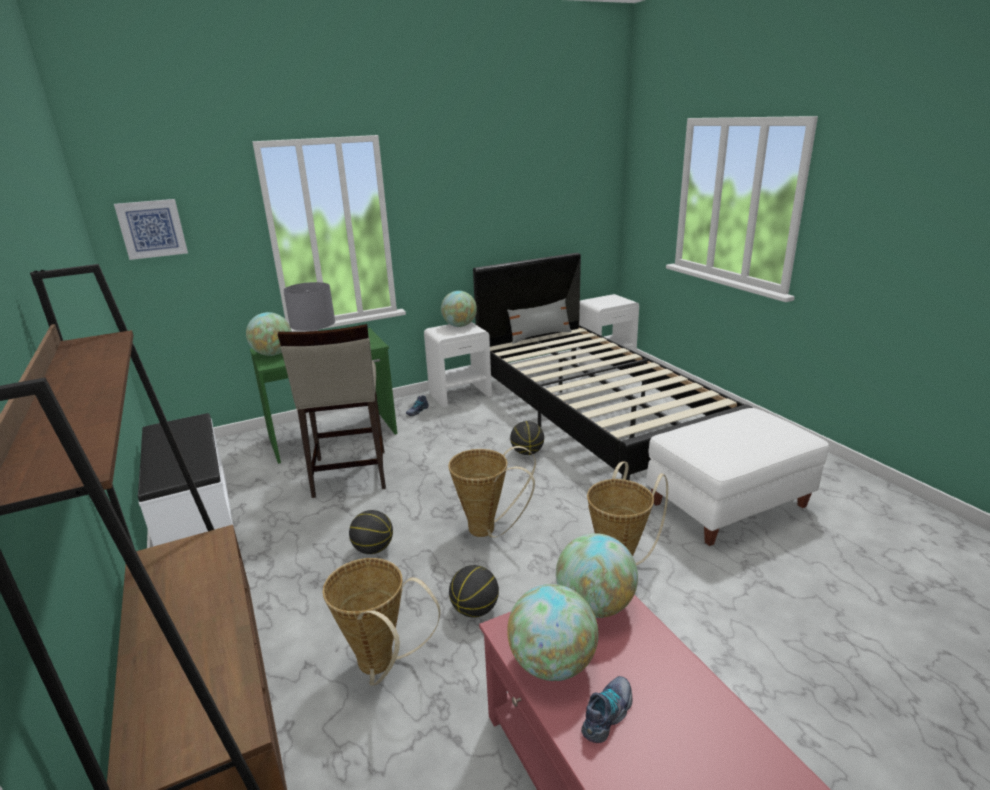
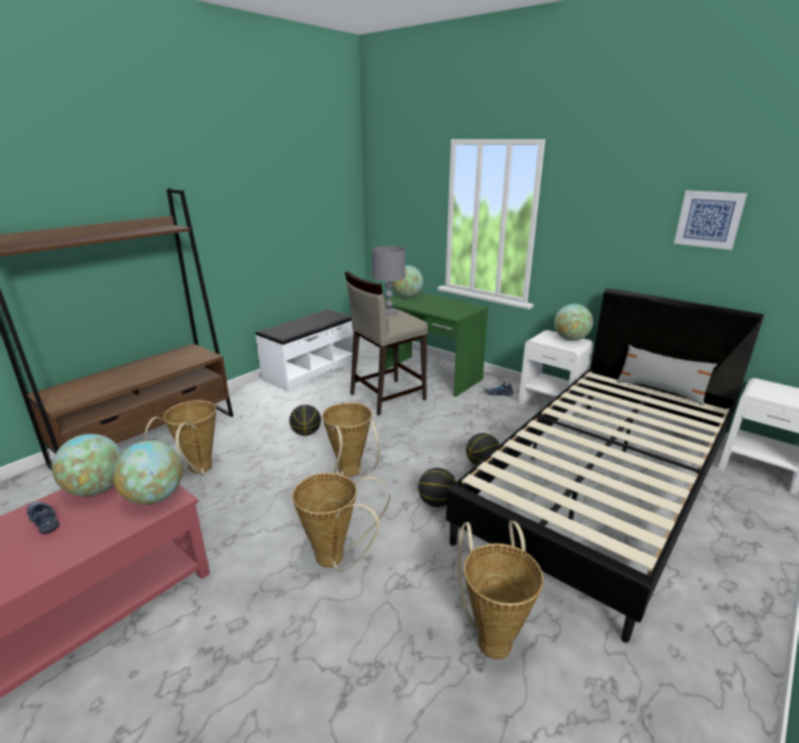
camera: 65 degrees right, 0 degrees up
(152, 229) = (389, 194): picture -> picture (709, 219)
(474, 609) = (255, 492): basketball -> basketball (436, 502)
(608, 714) = (44, 520): shoe -> shoe turned 150 degrees counterclockwise
(727, 504) = (493, 637): white ottoman -> basket

